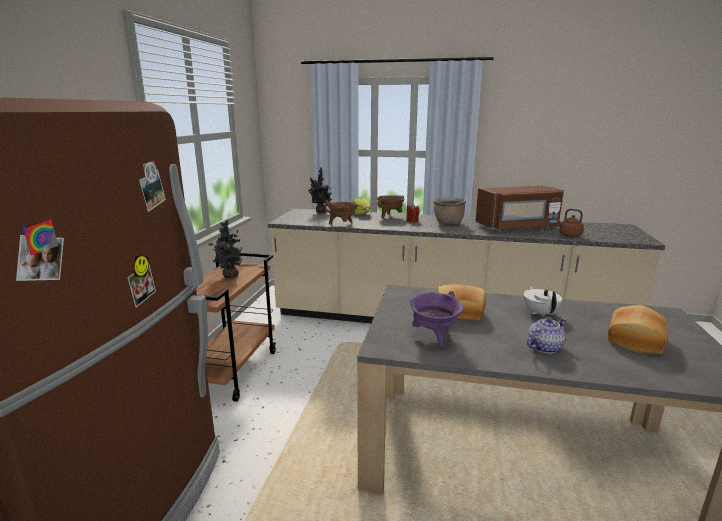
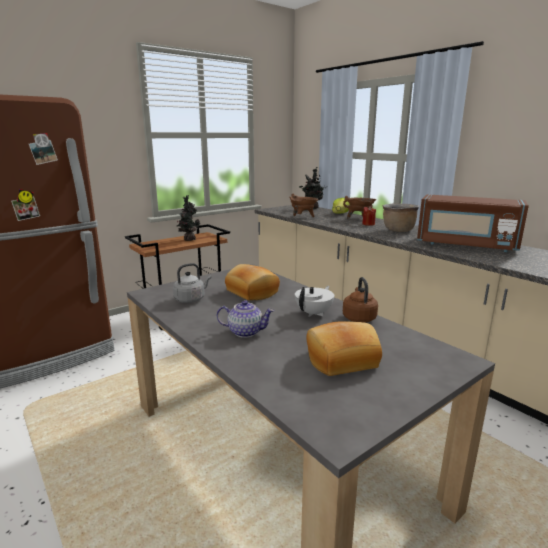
camera: 40 degrees right, 0 degrees up
(434, 337) = (191, 299): purple cooking pot -> grey kettle
(568, 235) = (508, 262): brown kettle -> brown kettle (358, 317)

